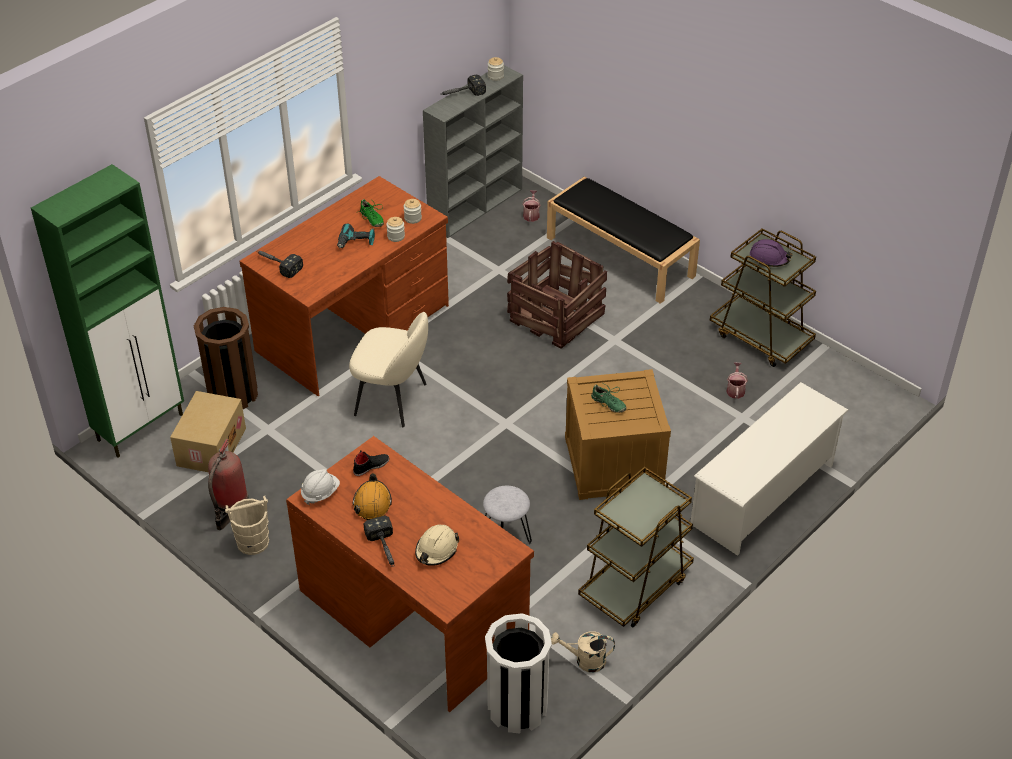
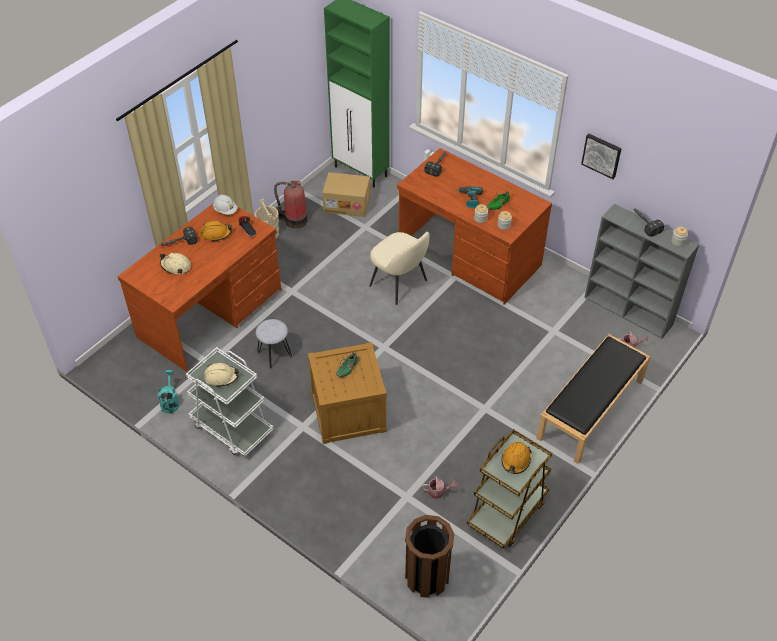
camera: 85 degrees right, 5 degrees up
(233, 394) = (395, 206): brown trash can -> brown trash can (427, 577)
(392, 72) = (602, 155): none -> picture
(393, 400) = (399, 284): beige chair -> beige chair turned 60 degrees counterclockwise
(517, 707) = (136, 369): white trash can -> none
(556, 317) = (504, 370): crate -> none
(585, 660) = (170, 402): beige watering can -> turquoise watering can
(635, 586) = (231, 427): brown cart -> white cart
(643, 508) = (221, 377): none -> beige hard hat
(763, 495) = (321, 509): white shoe rack -> none
(769, 258) = (515, 460): purple hard hat -> orange hard hat

